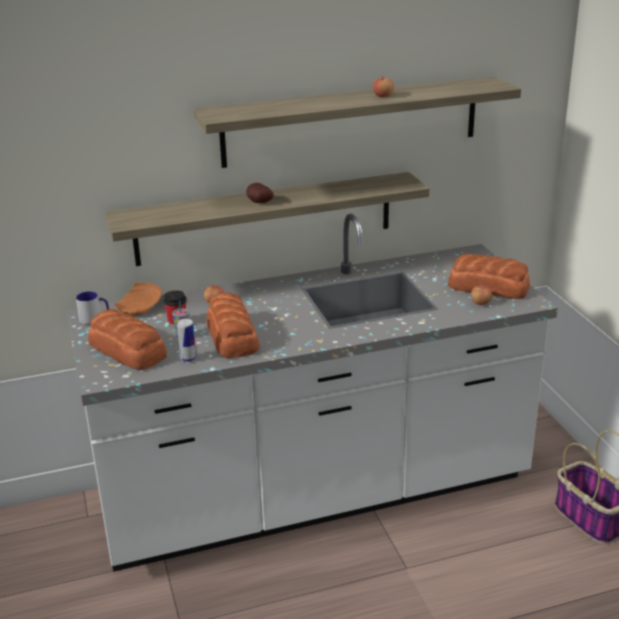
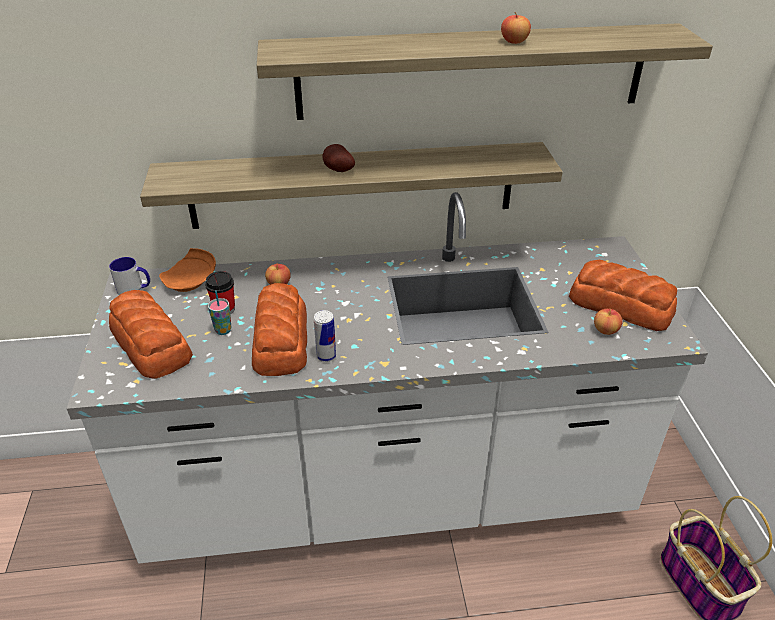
camera: 10 degrees right, 10 degrees up
(188, 359) = (215, 369): can -> can (326, 356)

